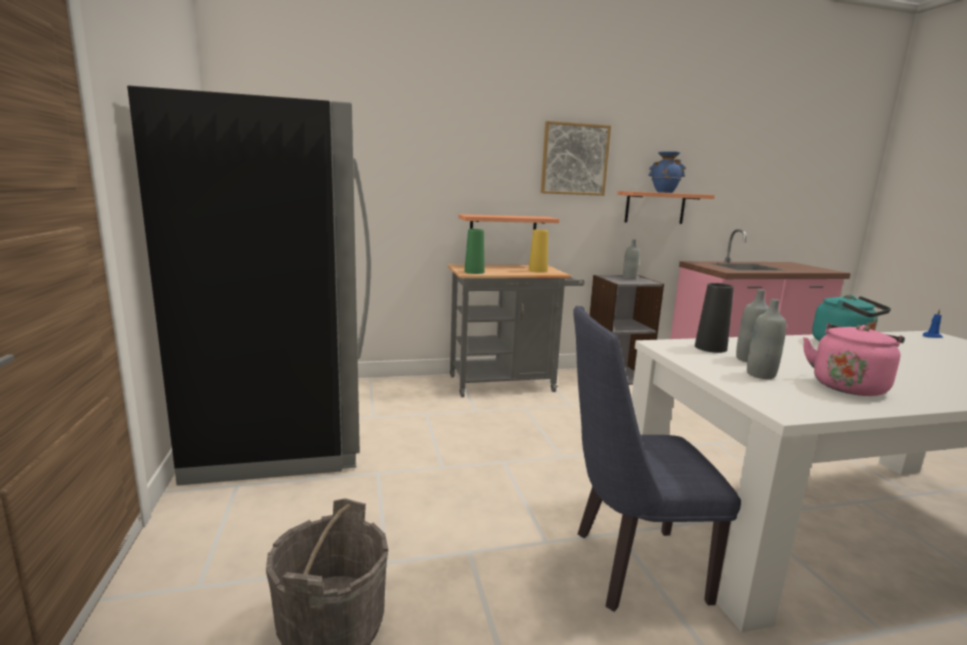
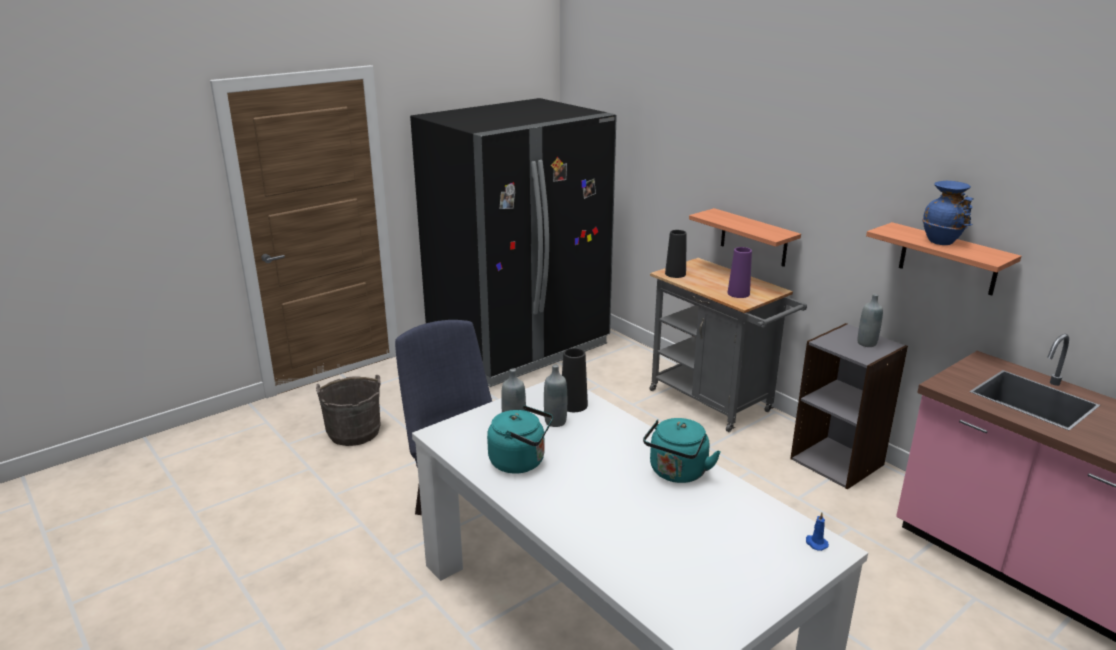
camera: 65 degrees right, 10 degrees up
(474, 272) = (675, 274): green vase -> black vase
(537, 271) = (738, 293): yellow vase -> purple vase
(574, 159) = (837, 170): picture -> none
(848, 386) = (521, 462): pink kettle -> turquoise kettle

